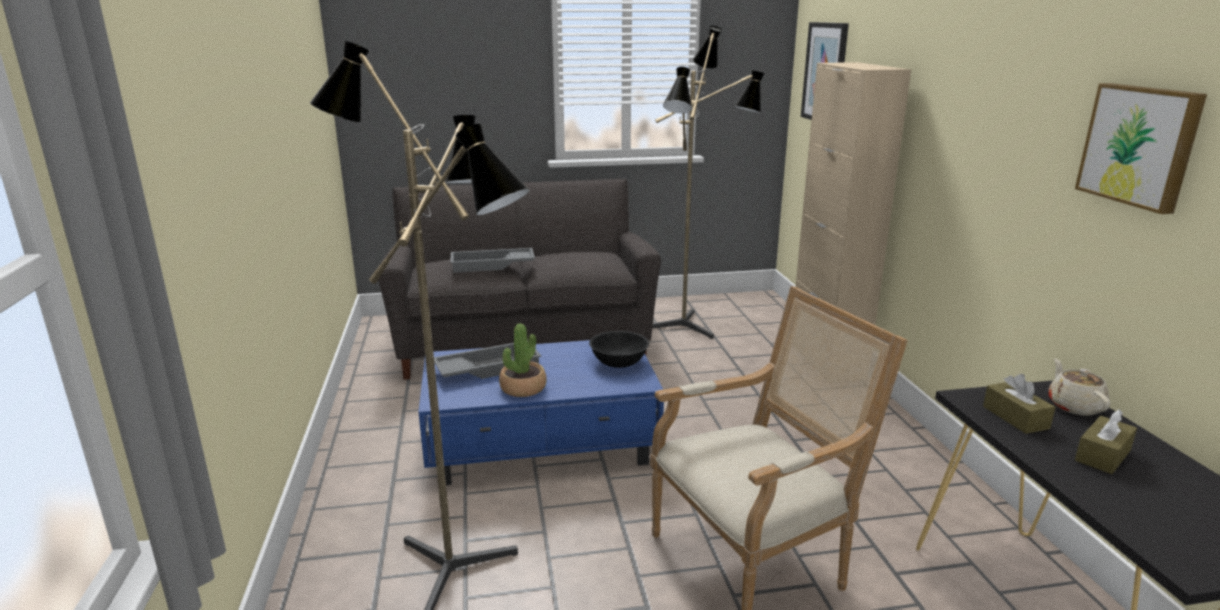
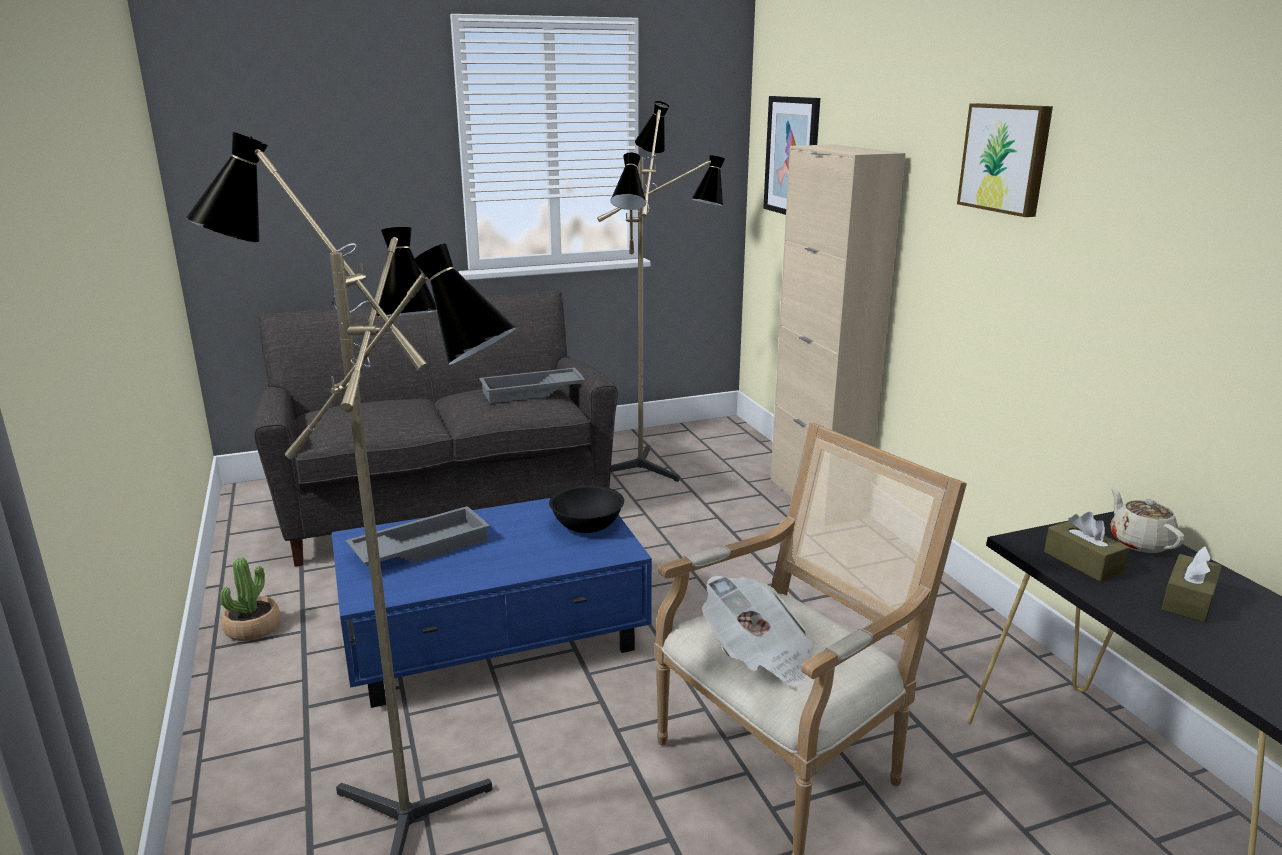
camera: 10 degrees left, 0 degrees up
(492, 266) = (403, 411): grey tray -> grey tray (532, 392)
(523, 388) = (473, 570): potted plant -> potted plant (253, 628)
(727, 468) = (758, 655): none -> newspaper
(1140, 145) = (1196, 241): picture -> picture (1006, 158)

